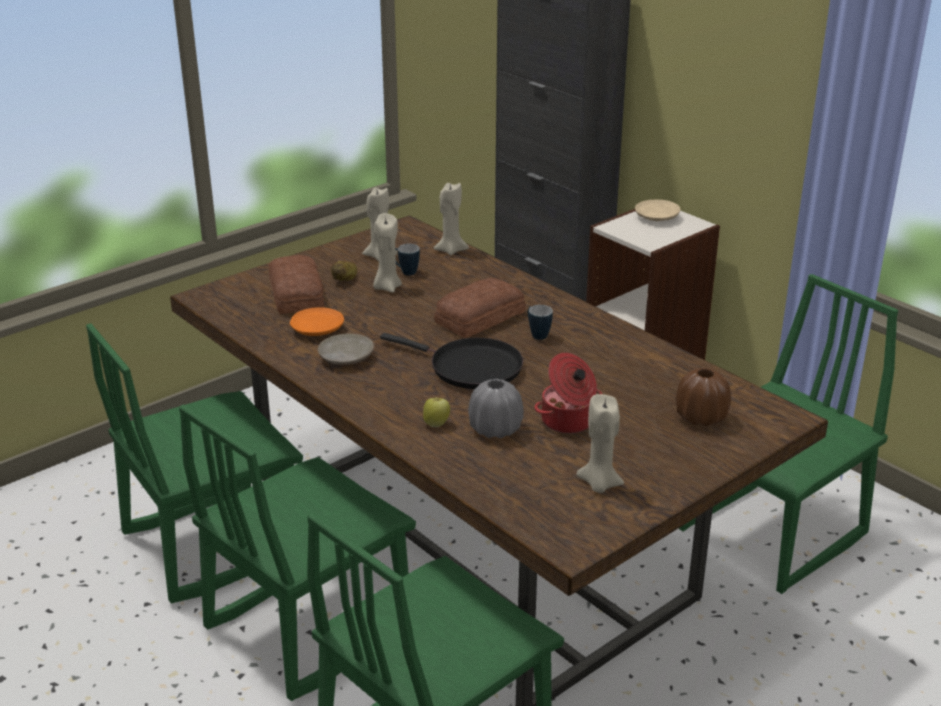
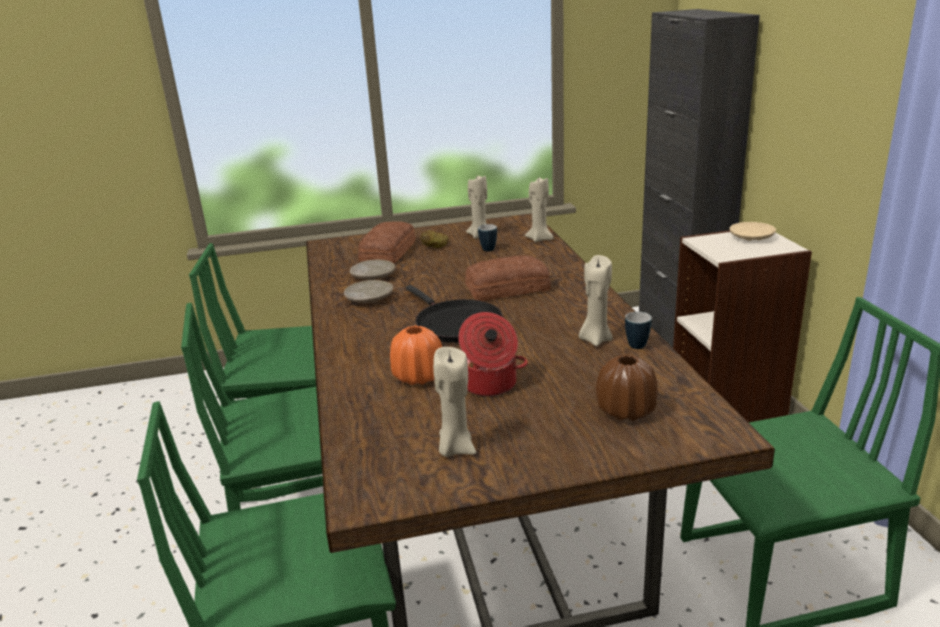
camera: 30 degrees right, 5 degrees down
(317, 329) = (373, 276): orange plate -> beige plate
(387, 287) = (459, 256): beige candle -> beige candle (595, 339)
(436, 424) = (376, 361): apple -> none
(495, 429) = (418, 376): grey vase -> orange vase
(537, 335) = (541, 309): mug -> mug (635, 343)

